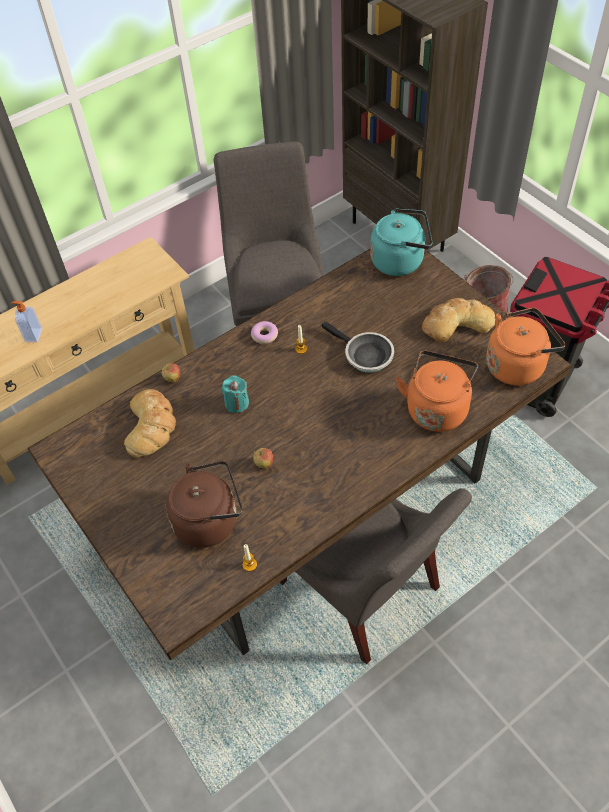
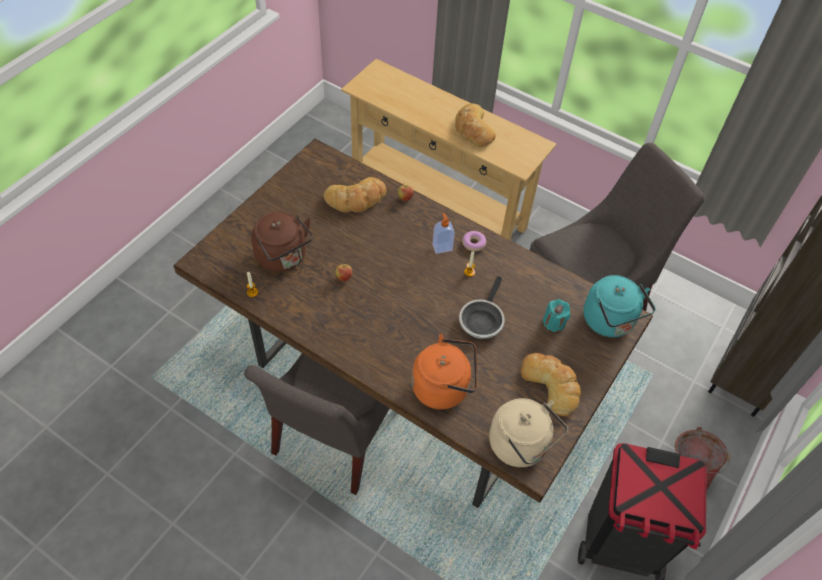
camera: 65 degrees right, 0 degrees up
(33, 335) = (421, 110): soap dispenser -> soap dispenser (442, 247)
(91, 297) = (473, 129): none -> bread
(237, 403) = (396, 244): turquoise candle -> turquoise candle (554, 323)
(517, 365) = (521, 446): orange kettle -> beige kettle

